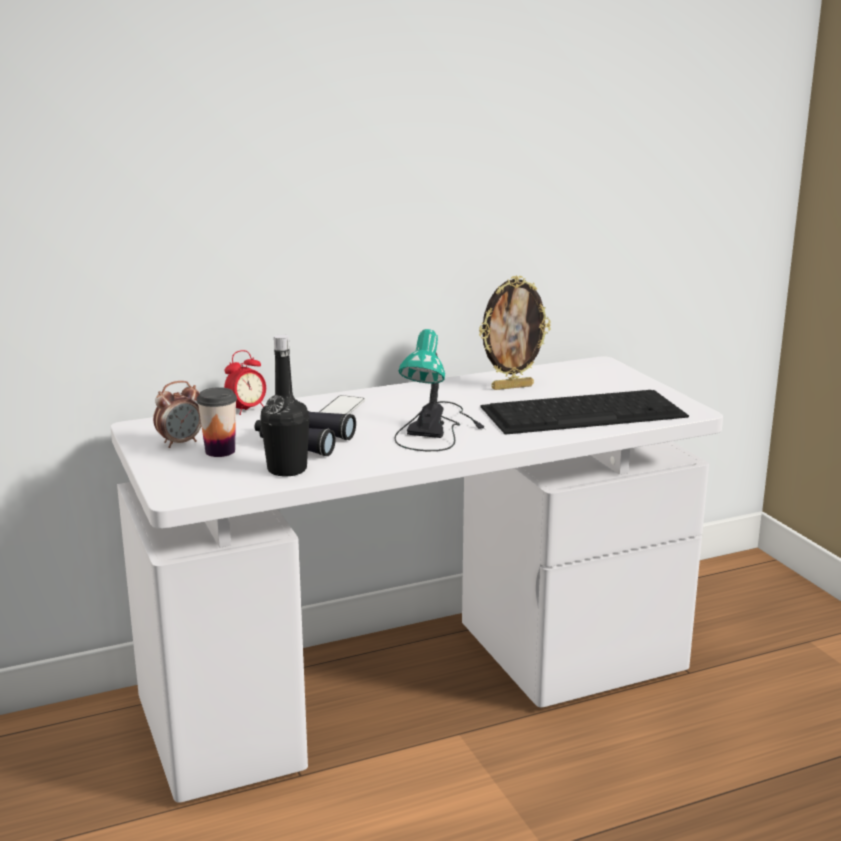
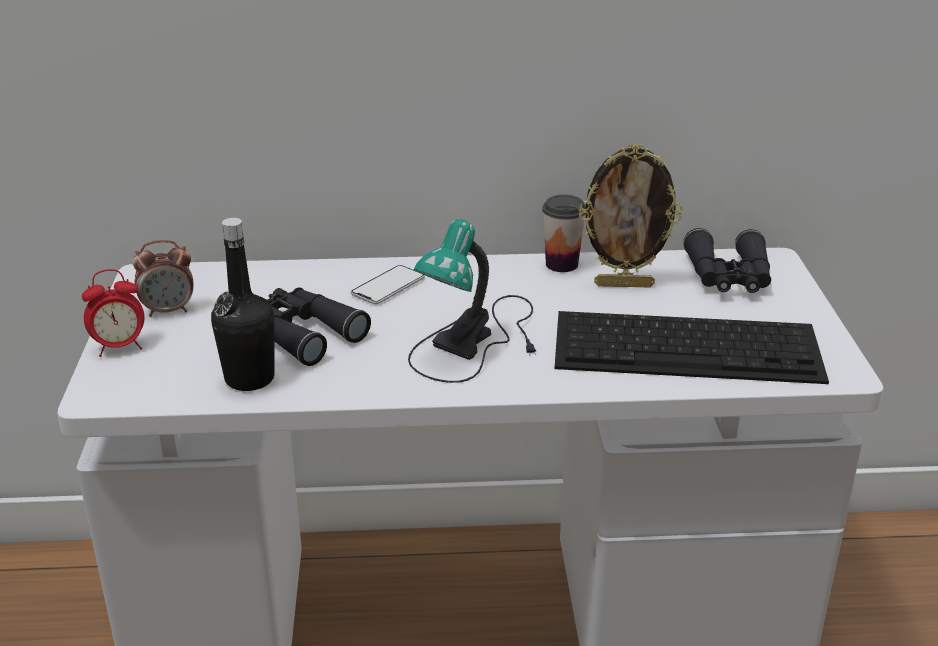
camera: 20 degrees right, 10 degrees up
(220, 451) = (200, 333): cup -> cup (561, 264)
(247, 410) = (280, 270): alarm clock -> alarm clock (119, 347)
(579, 375) = (729, 277): none -> black binoculars

